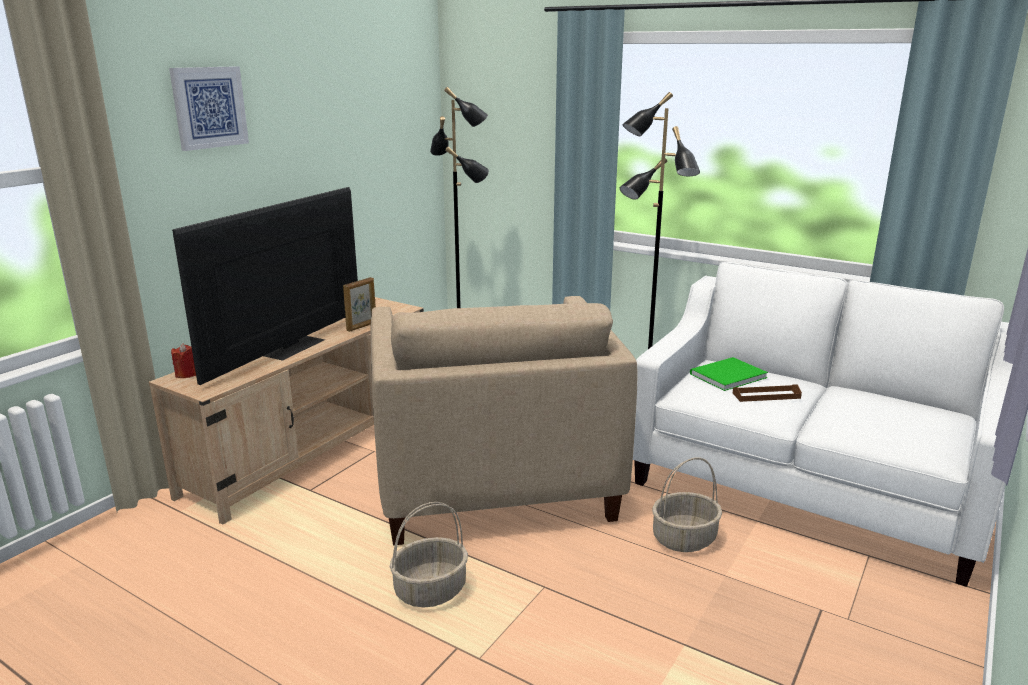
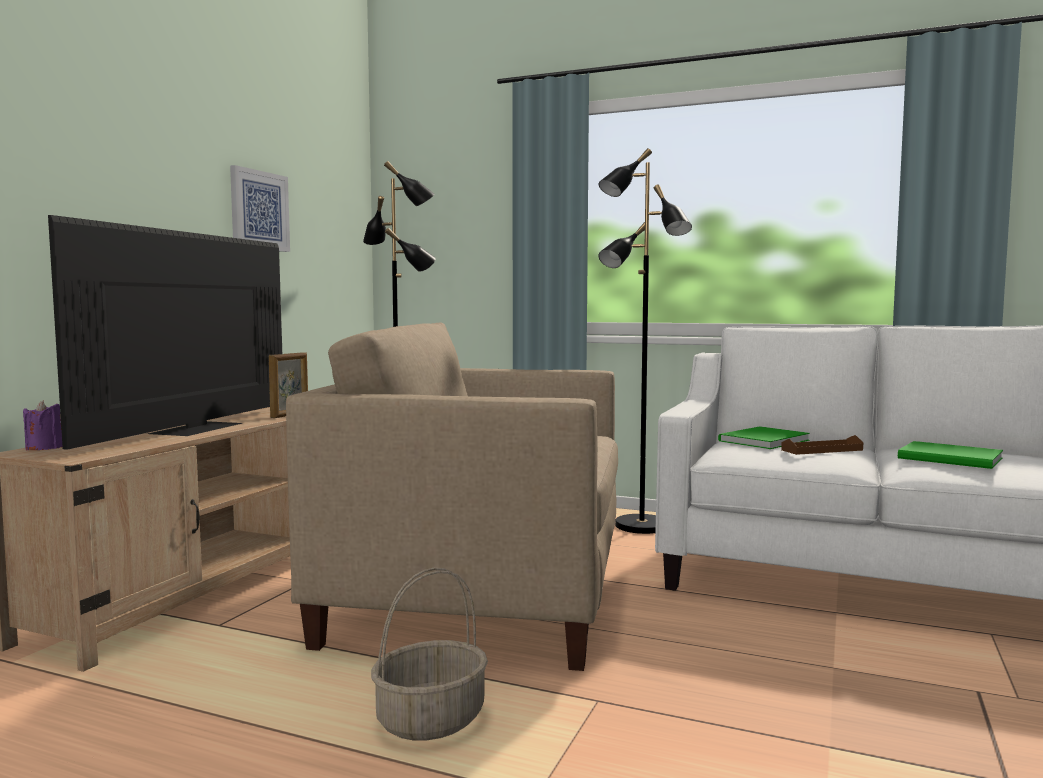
camera: 10 degrees left, 15 degrees down
(187, 374) = (44, 448): red candle -> purple candle
(209, 107) = (103, 120): picture -> picture (259, 210)
(492, 481) = (479, 599): beige armchair -> beige armchair turned 120 degrees clockwise
(684, 539) = (758, 636): basket -> none
(865, 419) = (952, 459): none -> green book

